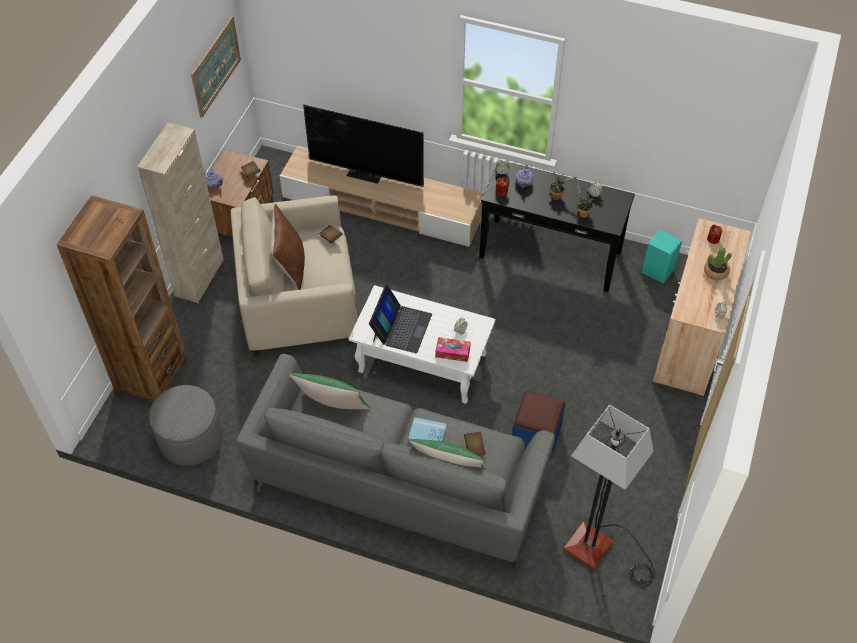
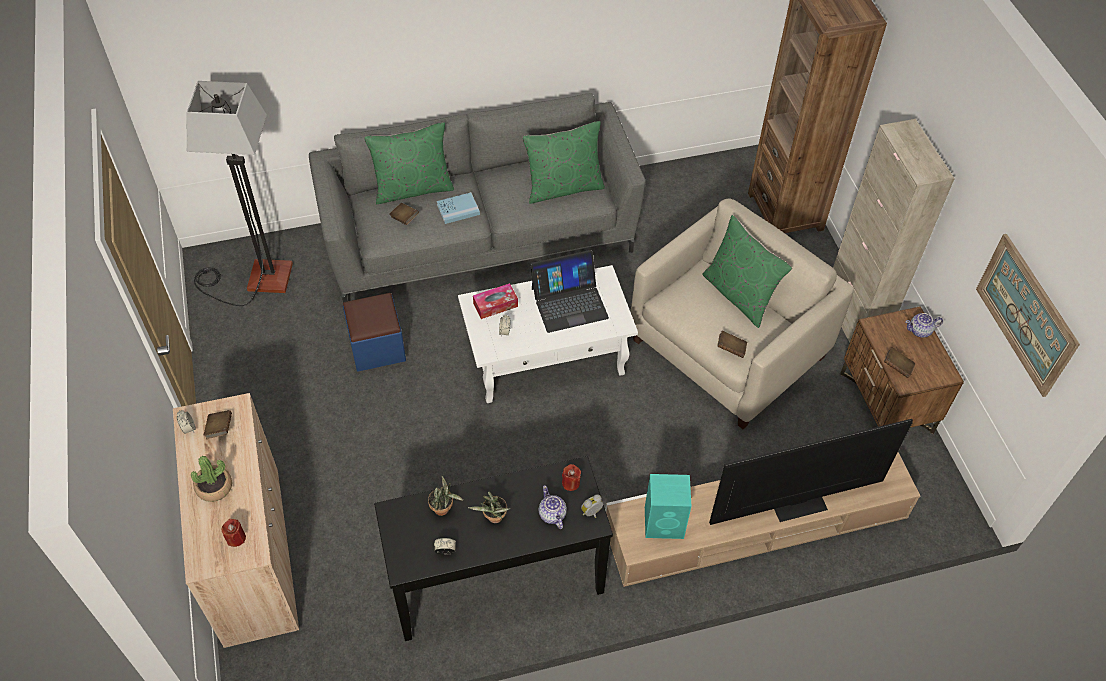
camera: 145 degrees right, 0 degrees up
(190, 439) = (693, 184): grey ottoman -> none
(290, 266) = (739, 295): brown pillow -> green pillow
(401, 327) = (569, 302): laptop -> laptop turned 90 degrees counterclockwise
(657, 270) = (341, 638): turquoise speaker -> turquoise speaker (665, 523)
(699, 304) = (220, 429): none -> brown book

